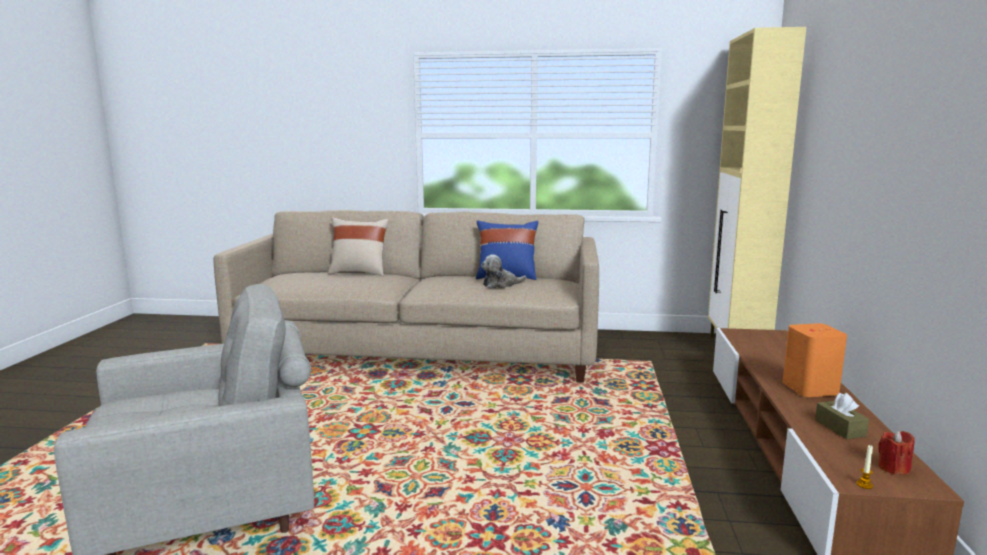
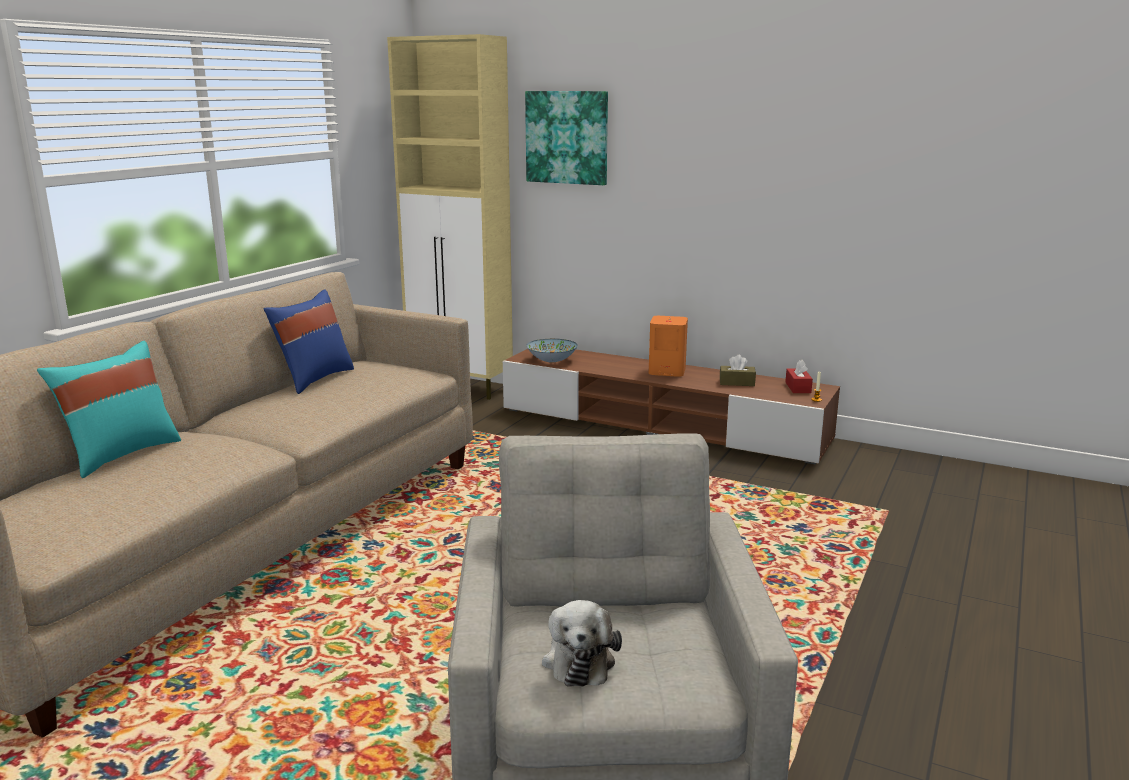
camera: 70 degrees left, 5 degrees up
(359, 272) = (121, 454): beige pillow -> turquoise pillow
(501, 285) = (354, 386): plush toy -> plush toy (579, 660)
(750, 341) = (551, 360): none -> bowl
(827, 123) = (567, 137): none -> picture
(893, 468) = (798, 387): red candle -> red tissue box

